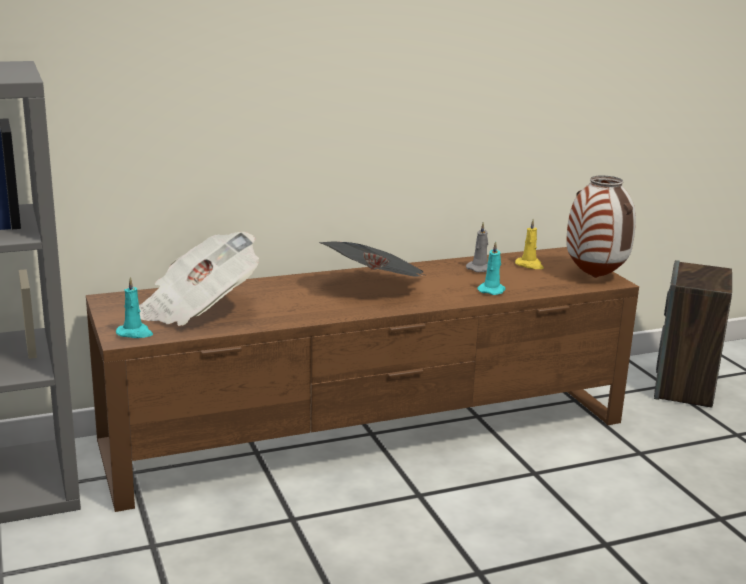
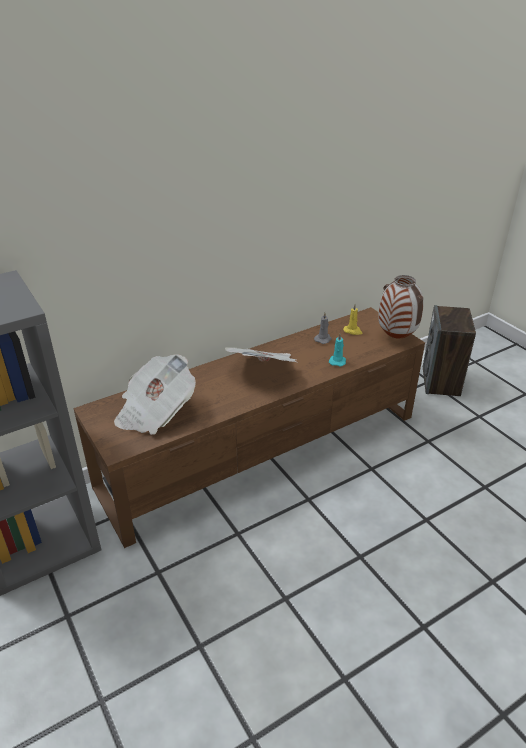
camera: 10 degrees left, 15 degrees up
(135, 333) = (123, 444): turquoise candle -> none

